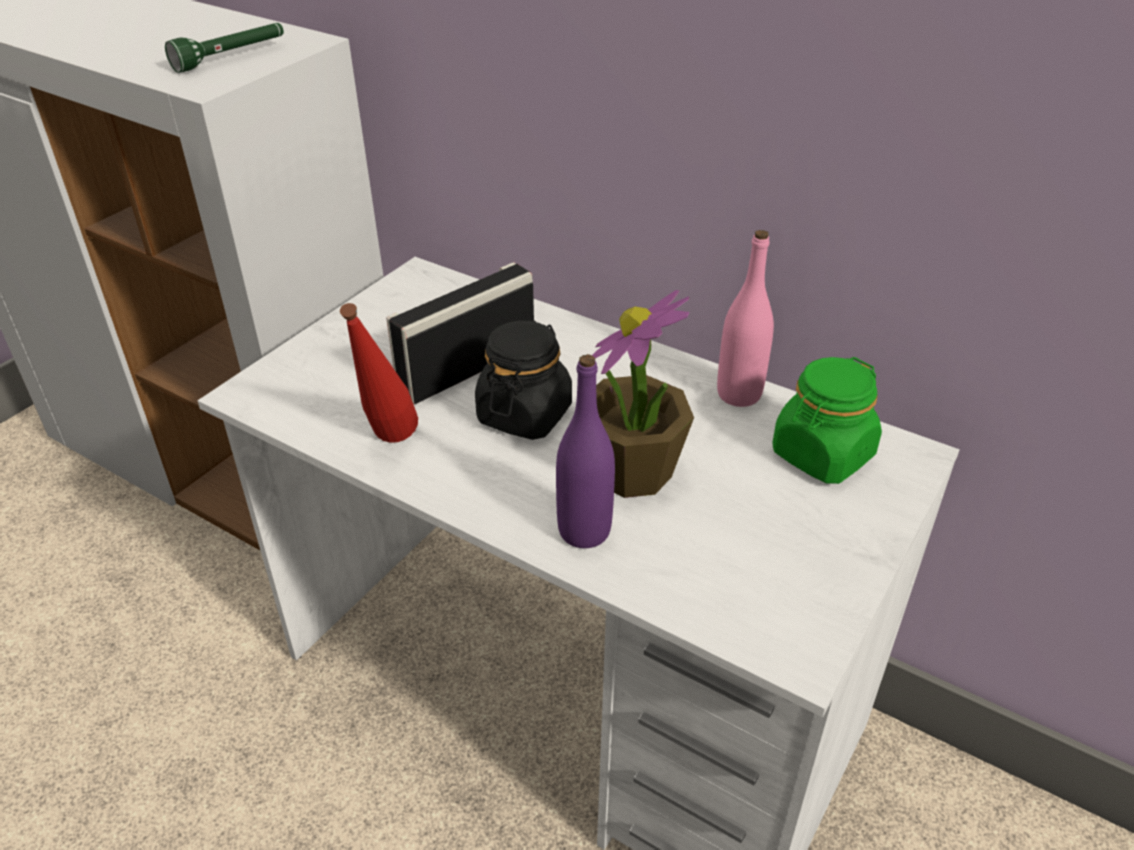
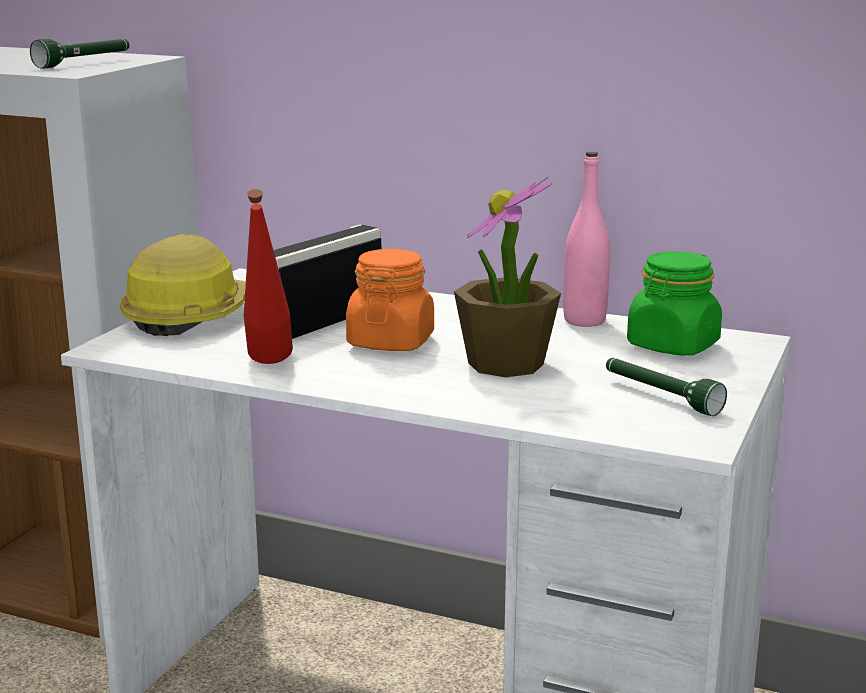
camera: 10 degrees left, 20 degrees down
(339, 343) = (189, 316): none -> hard hat
(524, 414) = (390, 342): black jar -> orange jar
(584, 531) = (477, 396): purple bottle -> none
(781, 558) = (660, 397): none -> green flashlight

